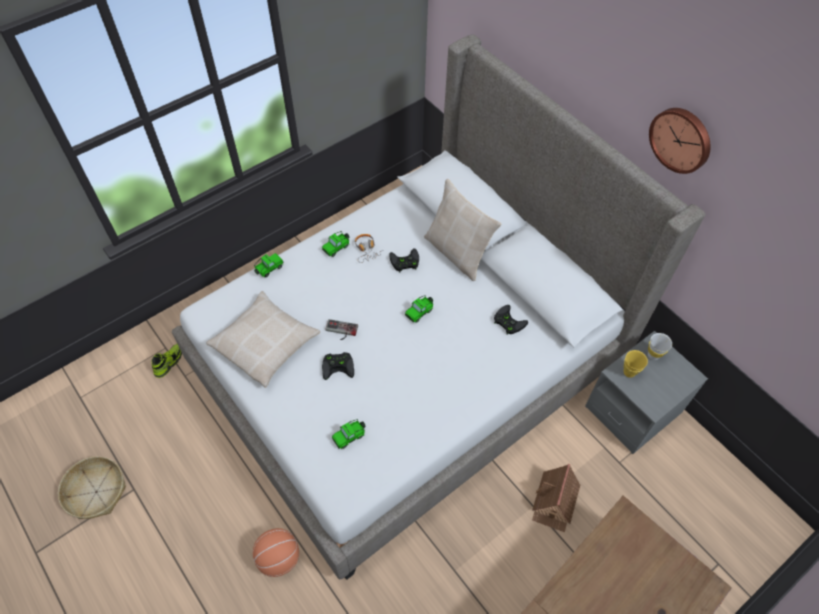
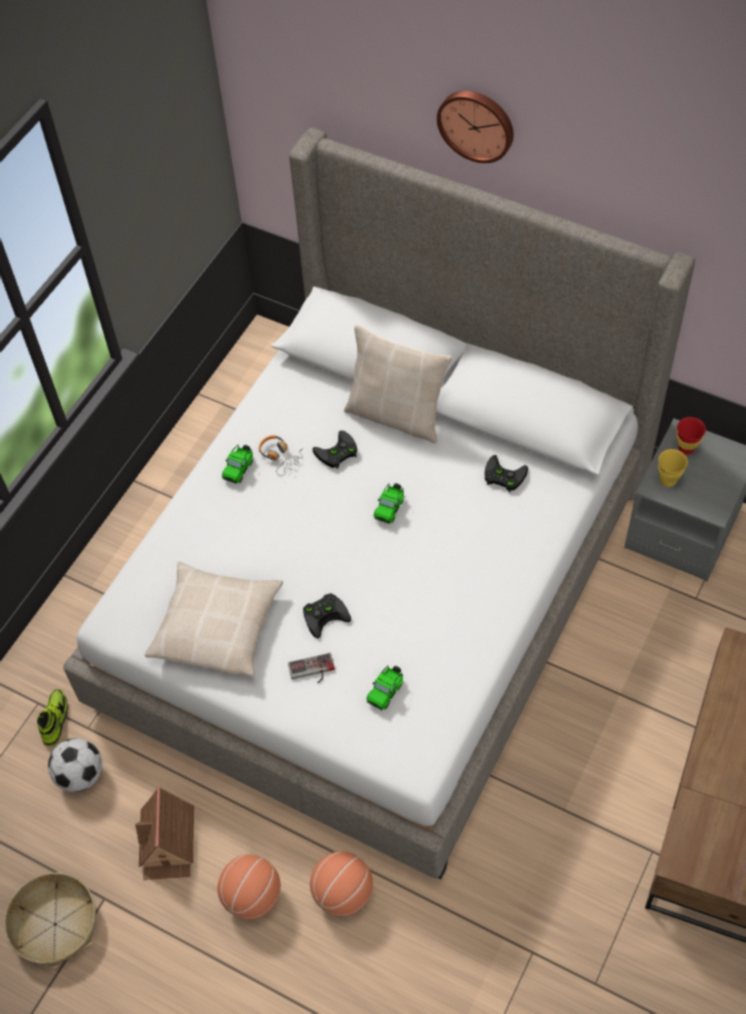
camera: 20 degrees left, 0 degrees up
(164, 403) = (80, 775): none -> football
(221, 532) = (252, 897): none -> basketball
(268, 269) = (165, 532): toy car -> none
(341, 331) = (305, 571): game controller -> game controller (312, 671)
(554, 502) = (642, 678): toy house -> toy house (167, 843)
(653, 355) = (686, 448): white cup -> red cup
(681, 139) = (637, 183): wall clock -> wall clock (477, 124)

